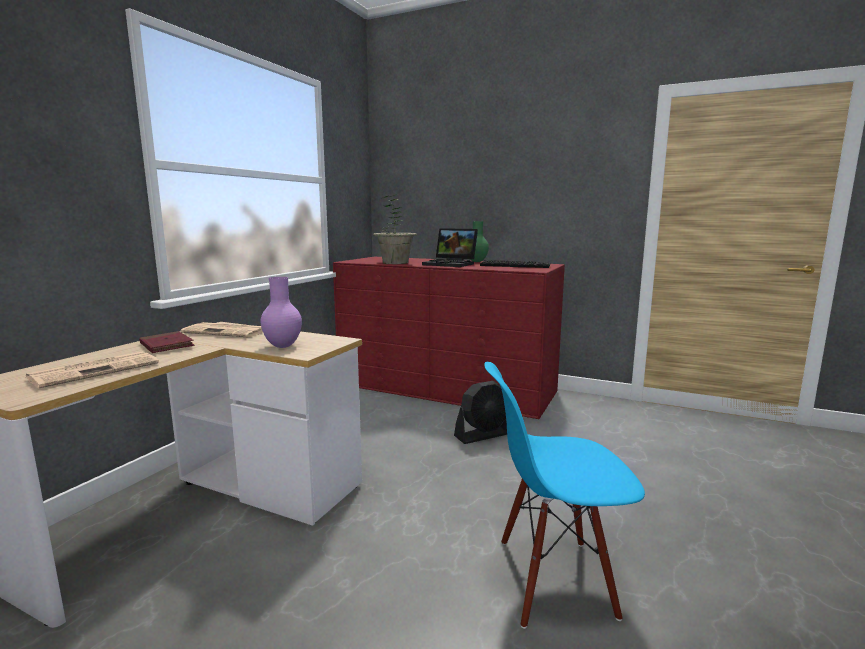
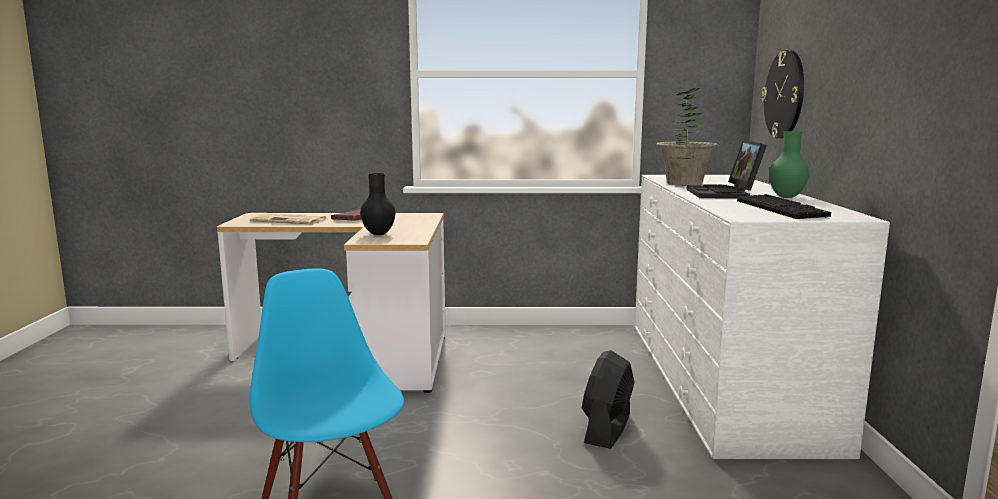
camera: 65 degrees right, 0 degrees up
(228, 331) = (411, 219): newspaper -> none
(282, 346) = (378, 234): purple vase -> black vase
(422, 199) = (784, 94): none -> wall clock
(445, 388) = (721, 378): red dresser -> white dresser
(483, 435) = (607, 429): black fan -> black fan turned 75 degrees clockwise

